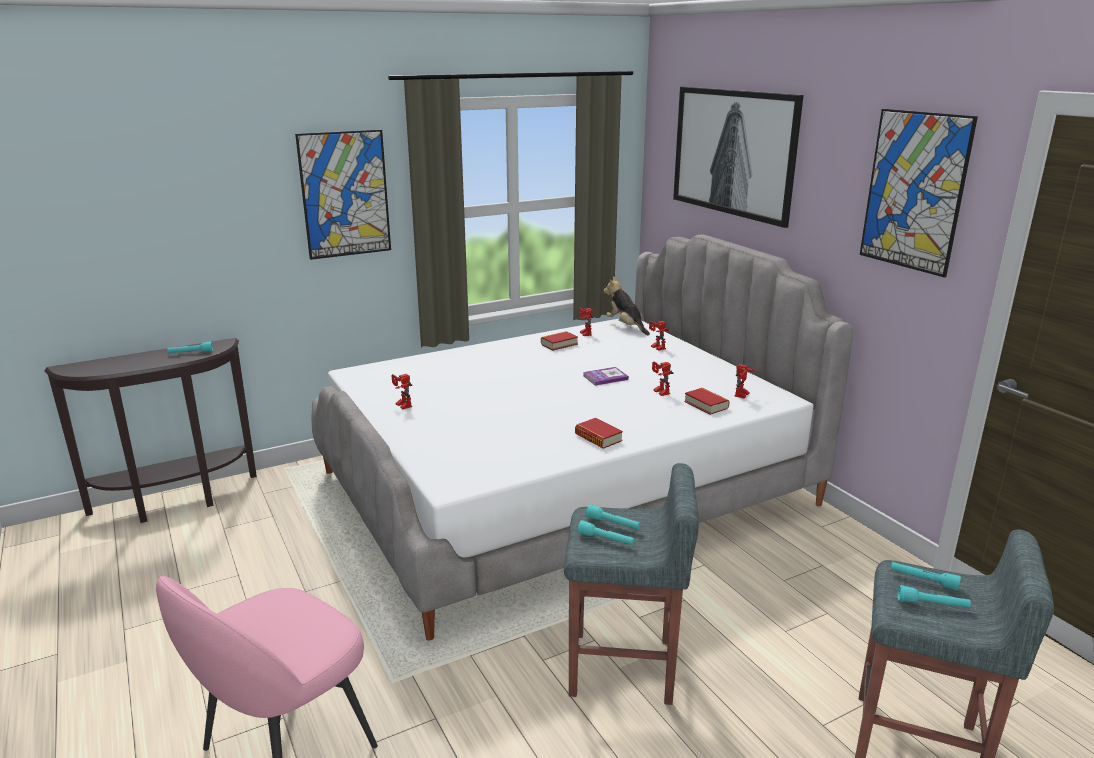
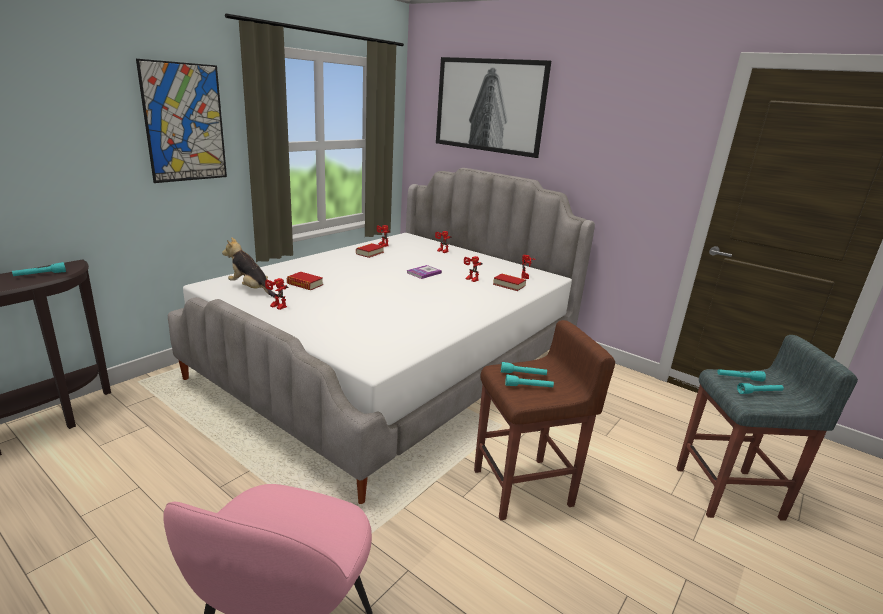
camera: 25 degrees left, 0 degrees up
(598, 437) = (456, 314): book -> book (305, 284)
(623, 668) = (524, 487): grey stool -> brown stool
(625, 326) = (408, 239): plush toy -> plush toy (251, 289)
(914, 191) = (643, 125): picture -> none

